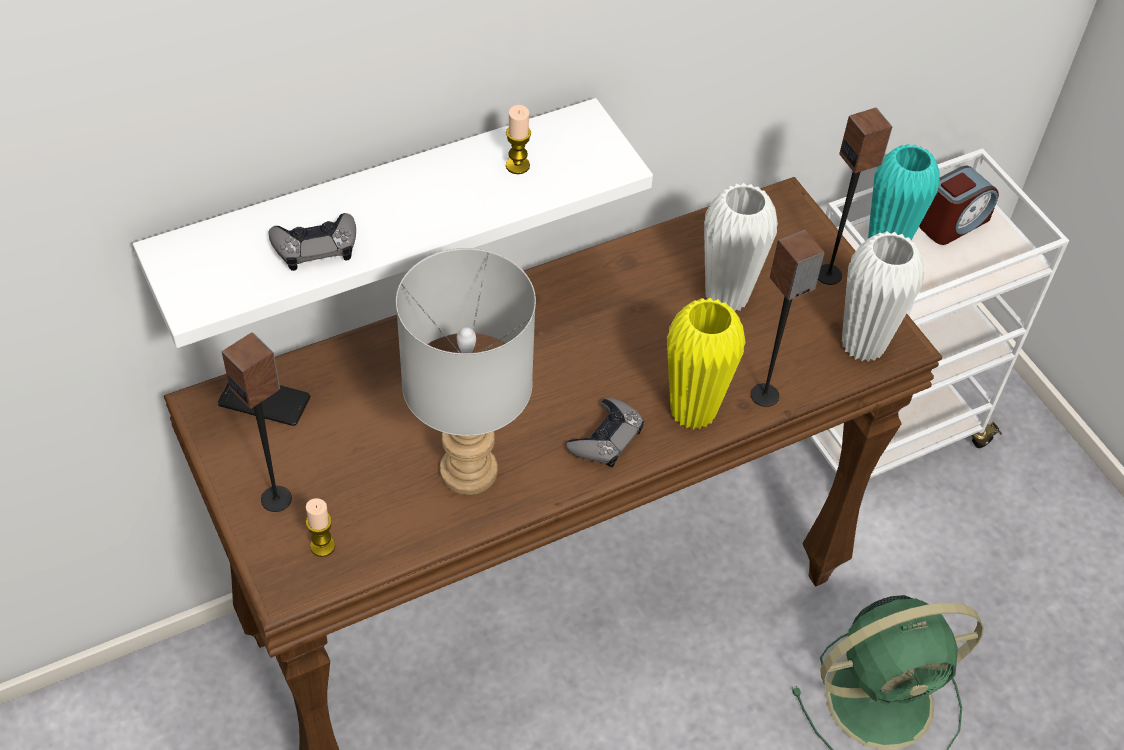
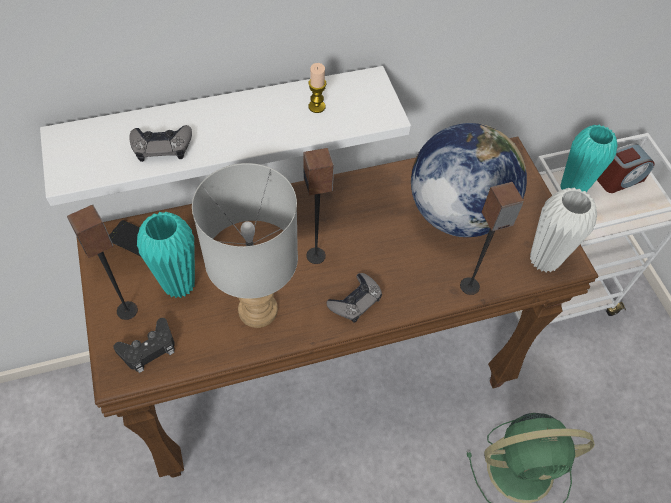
camera: 10 degrees right, 5 degrees up
(322, 546) = (148, 349): candle -> black game controller
(343, 452) = (179, 284): none -> turquoise vase
(693, 411) = (418, 290): yellow vase -> none
(726, 297) = (456, 213): white vase -> globe
(829, 274) = (529, 207): speaker -> speaker (316, 255)

